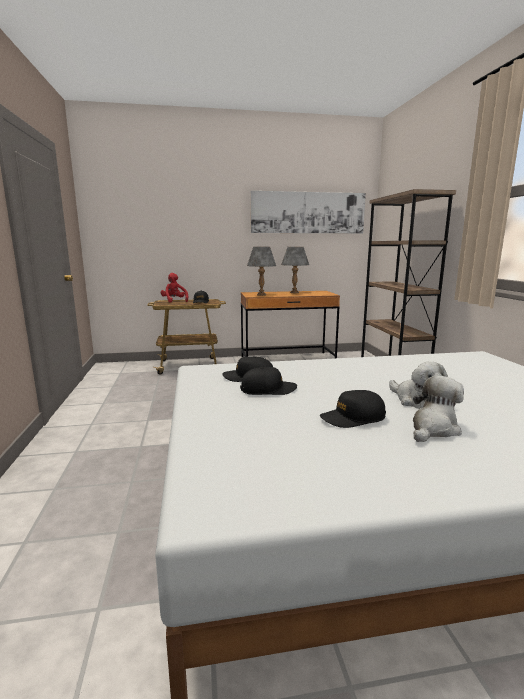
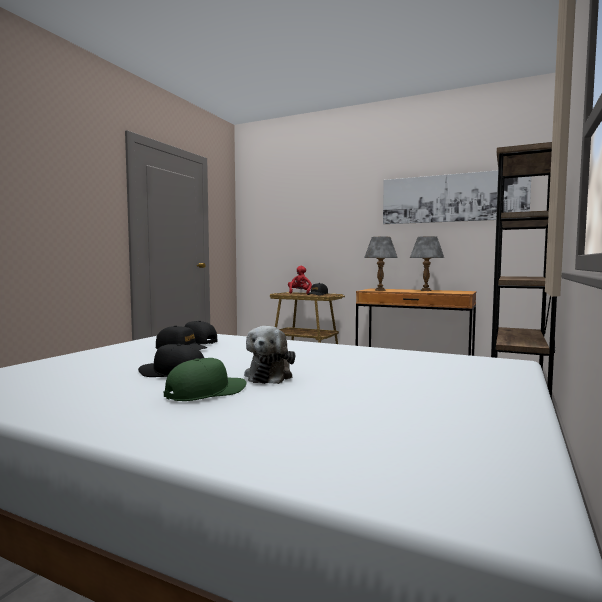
camera: 35 degrees right, 10 degrees down
(433, 428) = (206, 392): plush toy -> green cap

